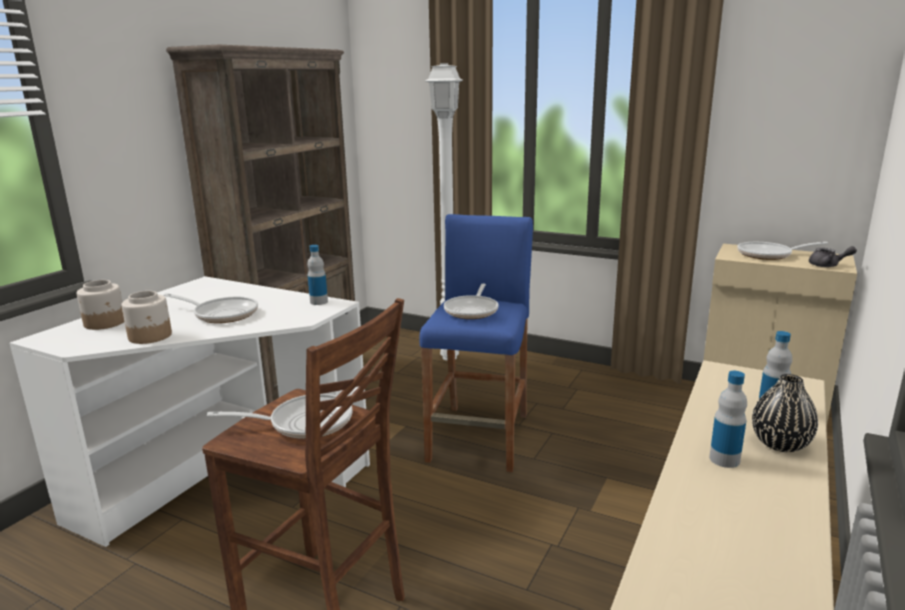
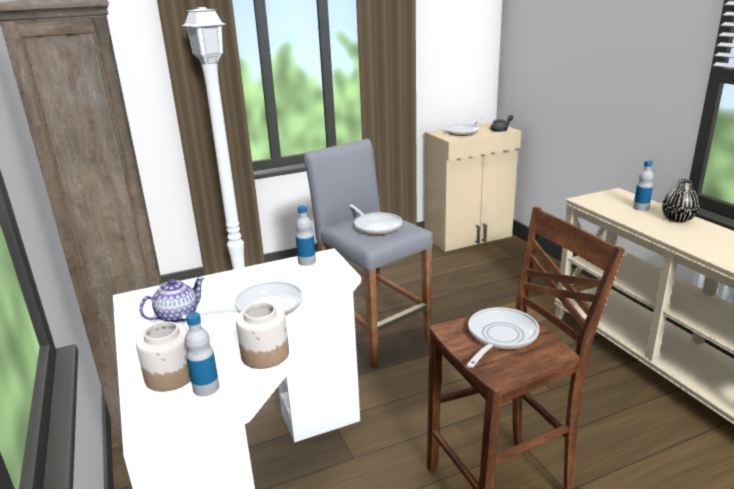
camera: 50 degrees left, 5 degrees up
(188, 298) = (177, 315): none -> teapot
(479, 437) = (373, 333): blue stool -> grey stool
(724, 459) = (684, 234): bottle -> bottle (206, 388)

